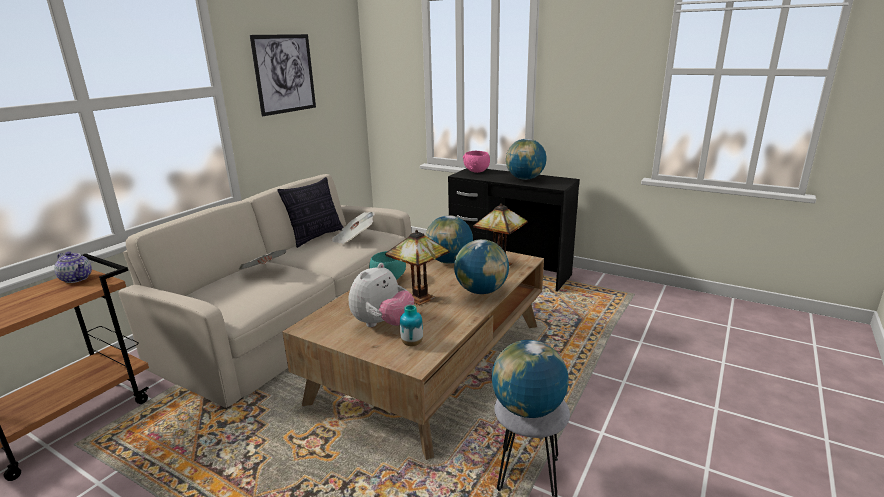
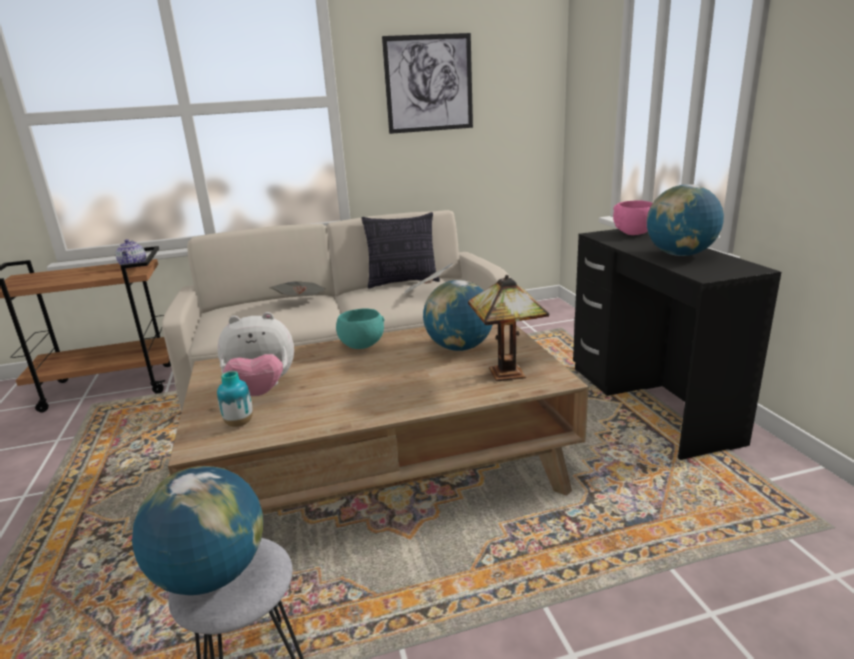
camera: 45 degrees right, 0 degrees up
(419, 299) = (342, 379): table lamp -> none
(481, 291) = (418, 397): globe -> none

